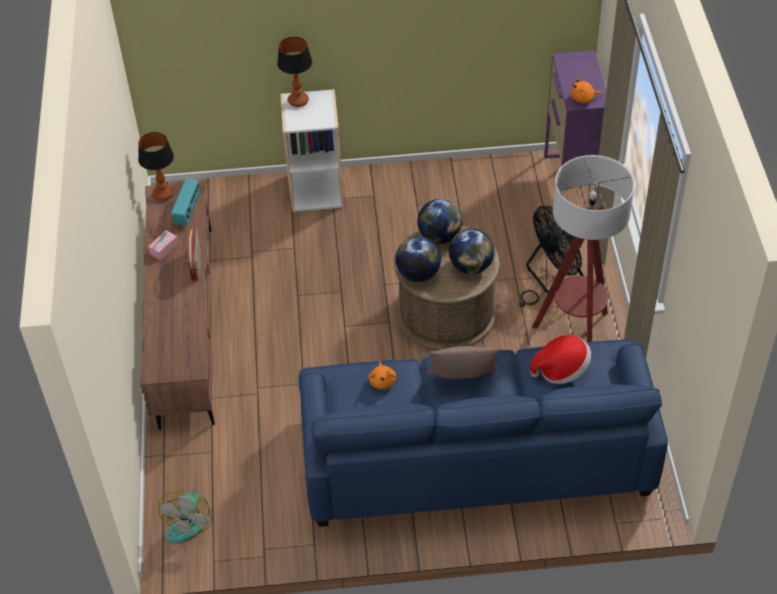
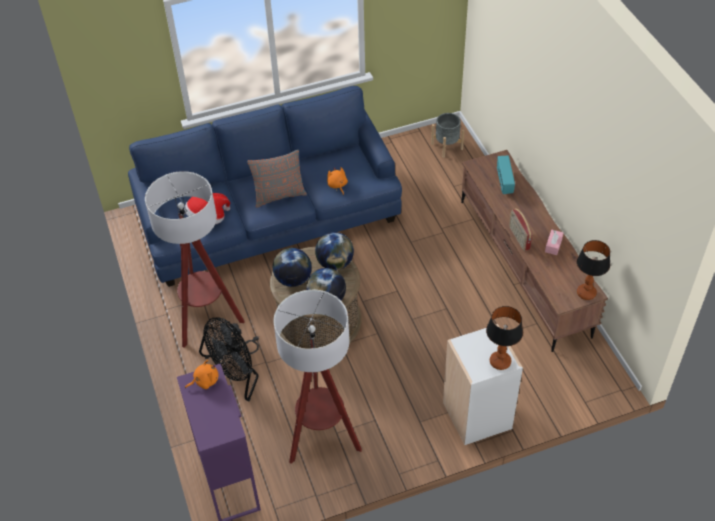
camera: 165 degrees right, 0 degrees up
(188, 211) = (554, 282): radio -> radio (504, 182)
(188, 521) = (447, 146): fan -> grey planter
(473, 199) = (322, 438): none -> floor lamp

